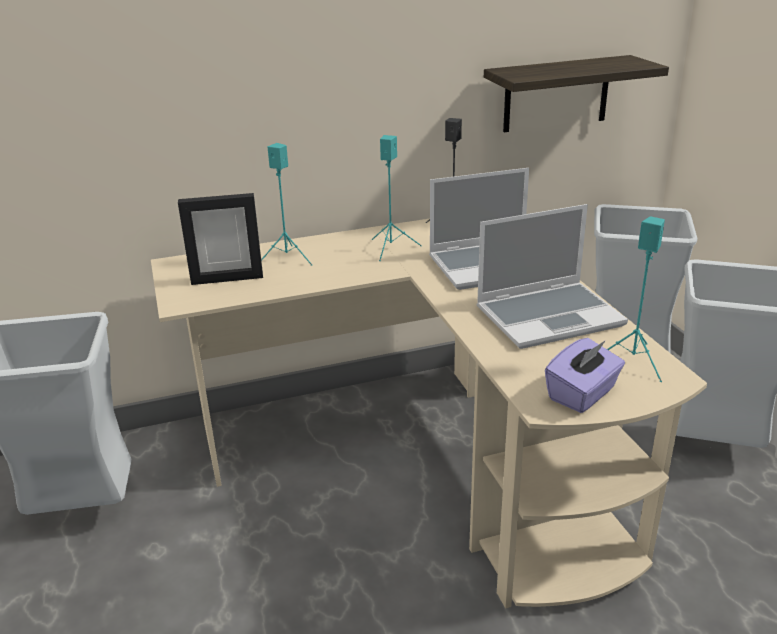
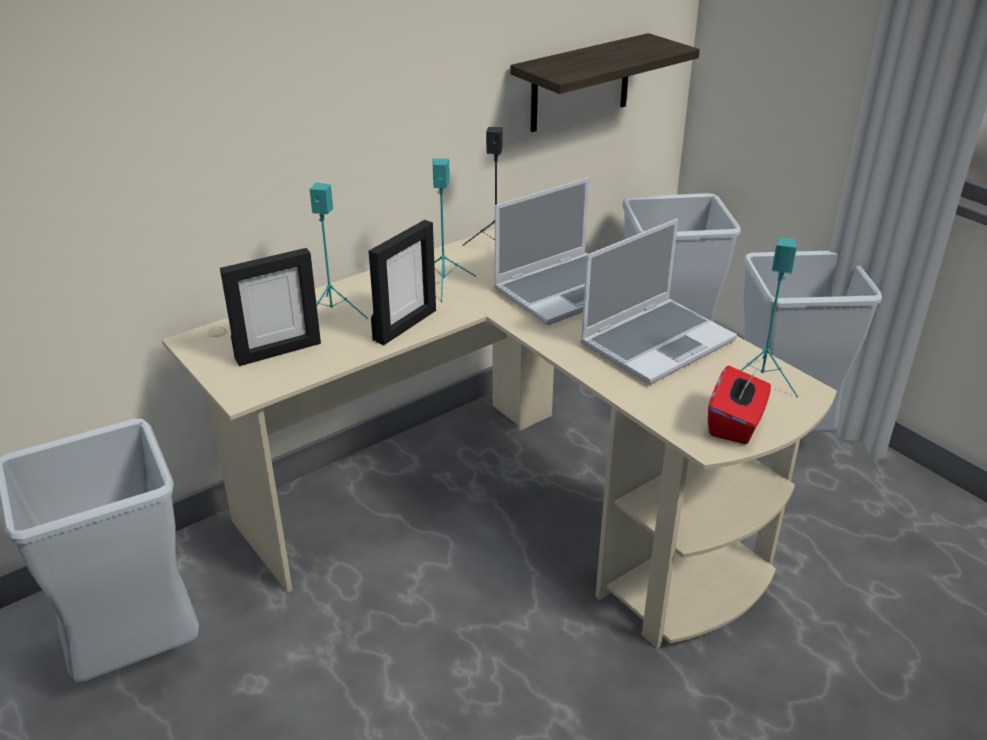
camera: 20 degrees left, 5 degrees up
(338, 274) = (405, 325): none -> picture frame
(582, 394) = (735, 424): purple tissue box -> red tissue box

